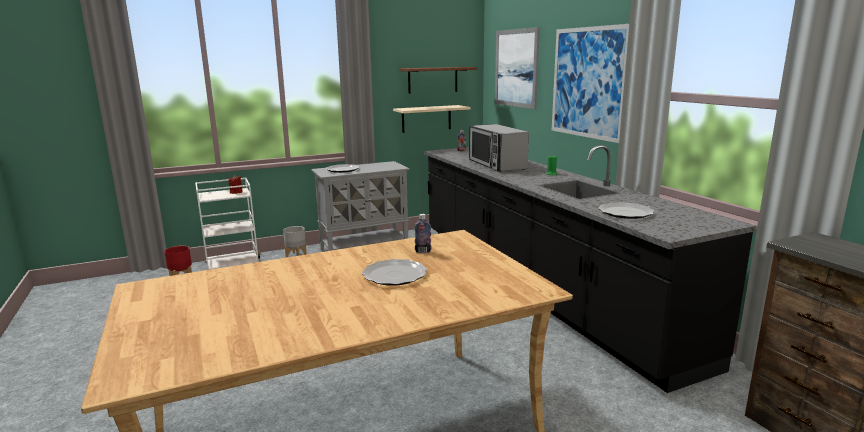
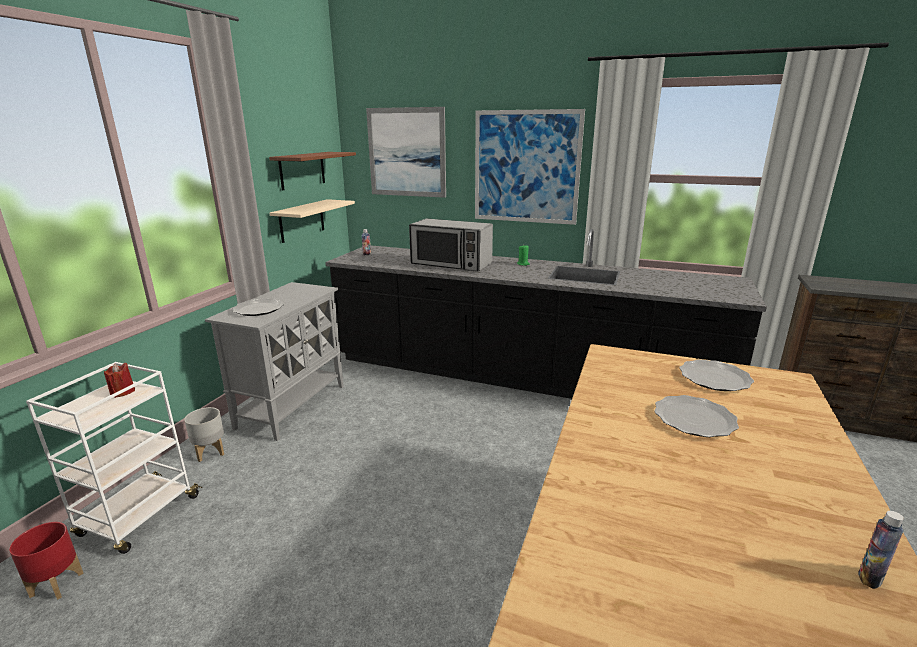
camera: 45 degrees left, 5 degrees up
(423, 251) = (635, 382): bottle -> bottle (870, 577)
(625, 212) = (675, 288): plate -> plate (714, 378)

